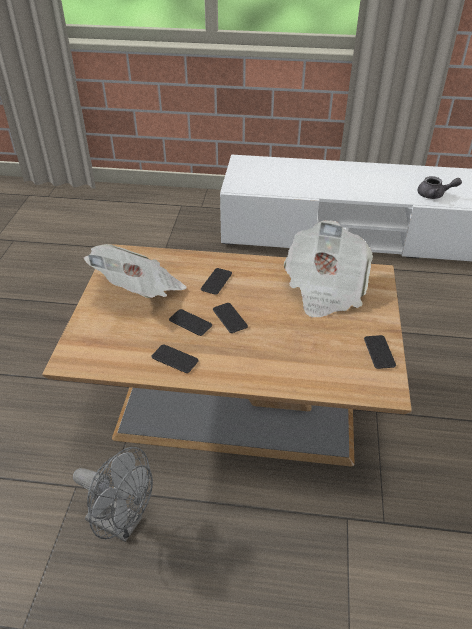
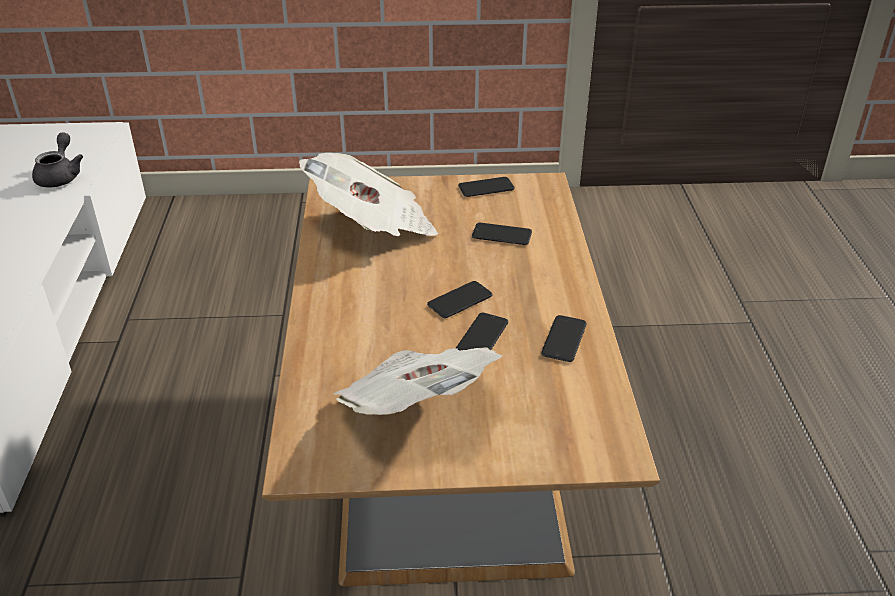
camera: 100 degrees left, 5 degrees down
(122, 523) = (700, 524): grey fan -> none
(216, 281) = (374, 324): phone -> phone (502, 235)

